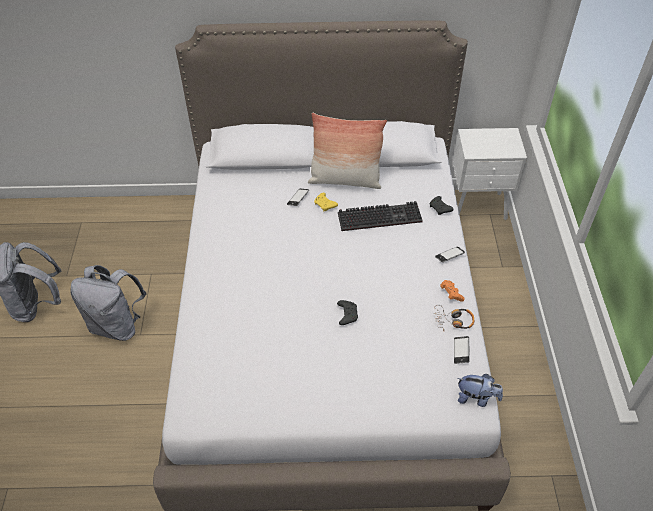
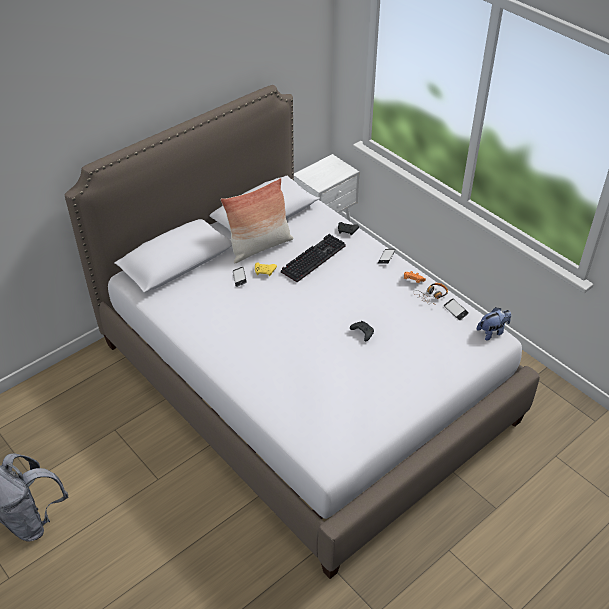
camera: 40 degrees left, 5 degrees down
(118, 325) = (129, 485): grey backpack -> none

